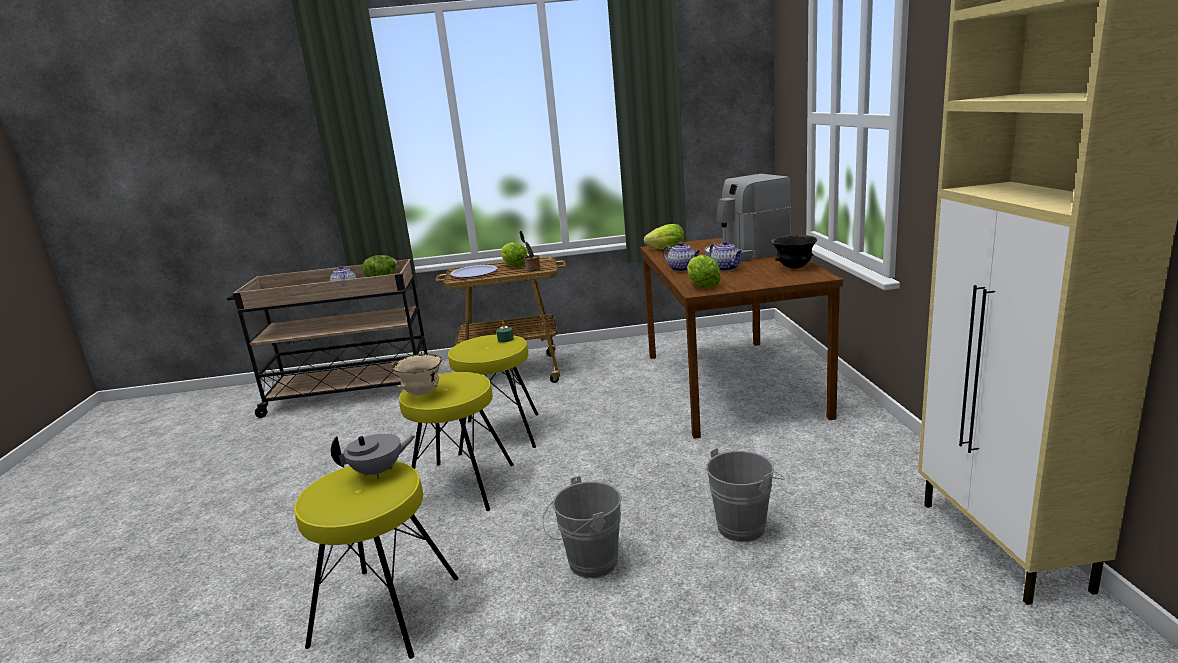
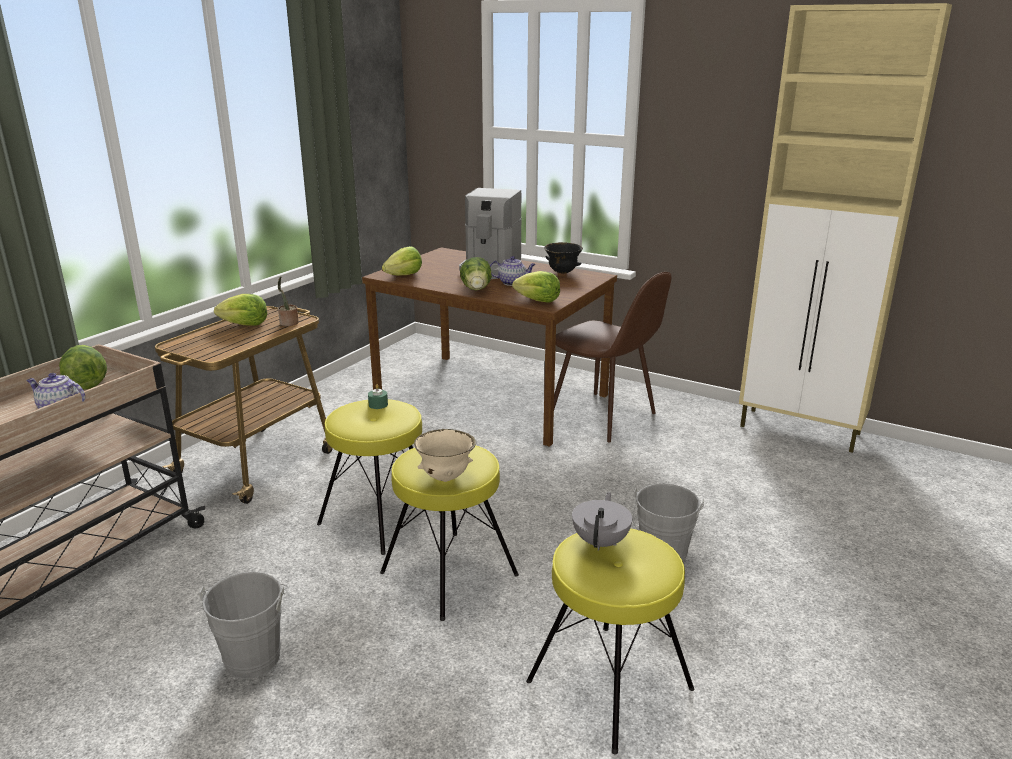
camera: 55 degrees left, 5 degrees up
(474, 273) = (217, 343): plate -> none
(683, 269) = (476, 290): teapot -> lettuce
(745, 525) = (691, 484): grey bucket -> grey bucket (254, 654)
(789, 436) = (604, 418): none -> brown chair

